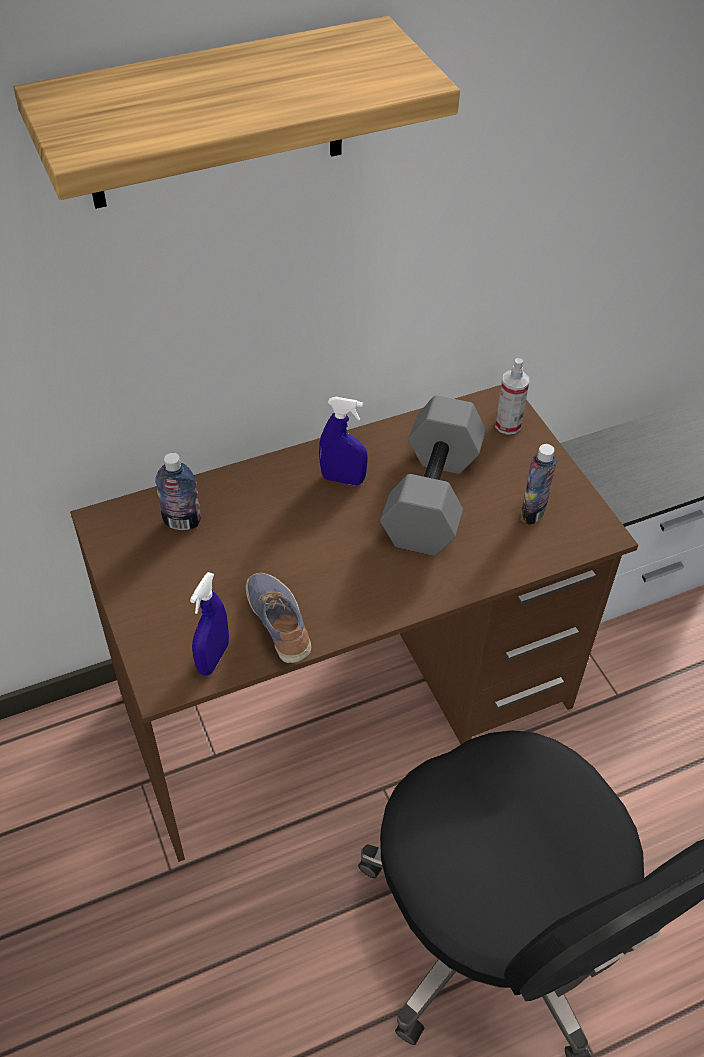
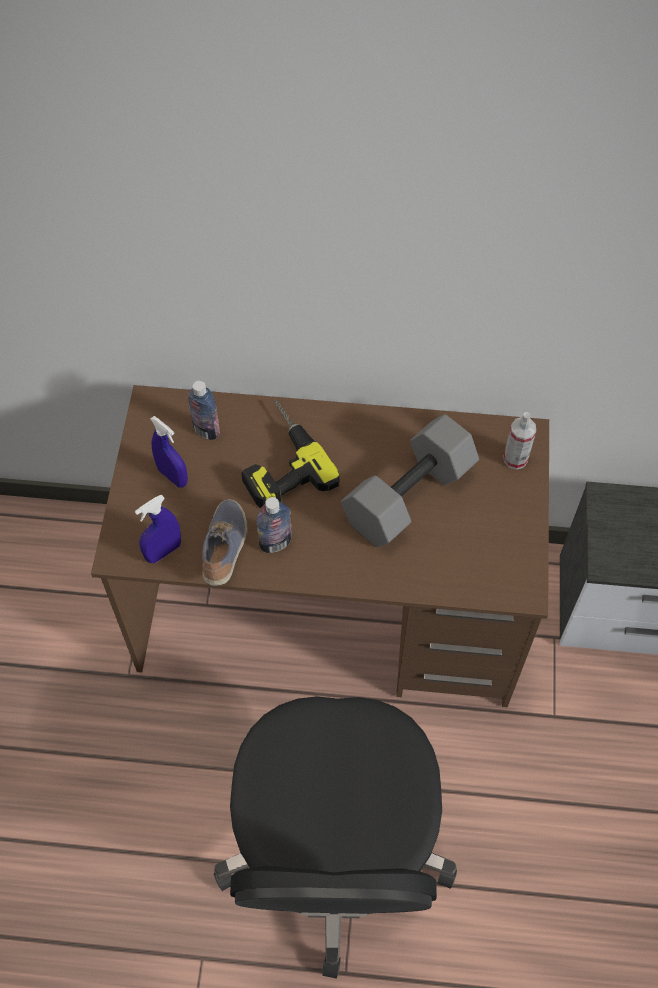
camera: 30 degrees right, 10 degrees up
(215, 116) = (278, 153): shelf -> none
(278, 519) = (277, 460): none -> power drill
(343, 479) = (348, 448): blue spray bottle -> blue spray bottle (173, 476)
(533, 513) = (480, 547): bottle -> bottle (275, 543)

